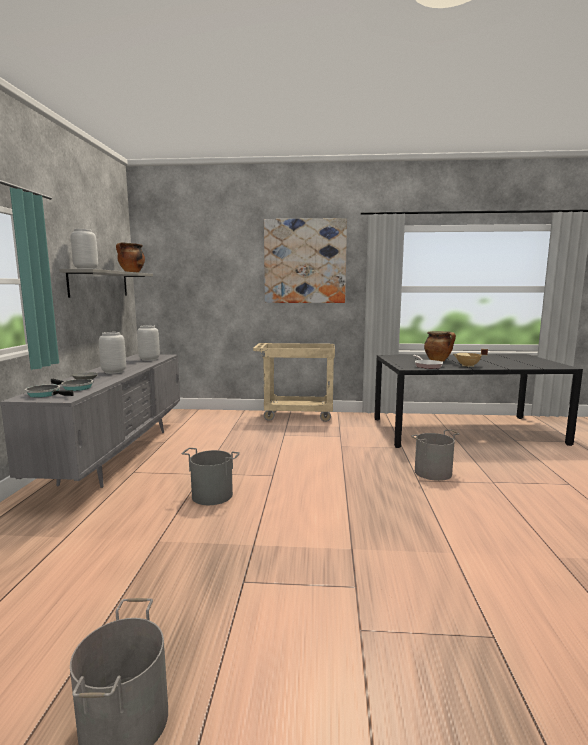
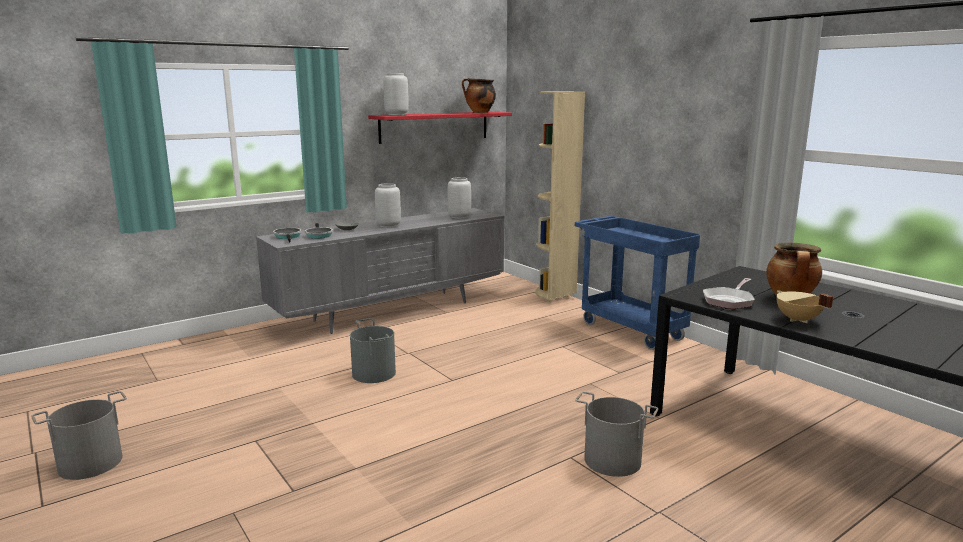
camera: 50 degrees right, 5 degrees up
(99, 284) = (434, 127): grey shelf -> red shelf
(212, 413) = (551, 297): none -> beige bookcase
(295, 417) = (628, 330): beige cart -> blue cart
(305, 261) = (676, 100): picture -> none

